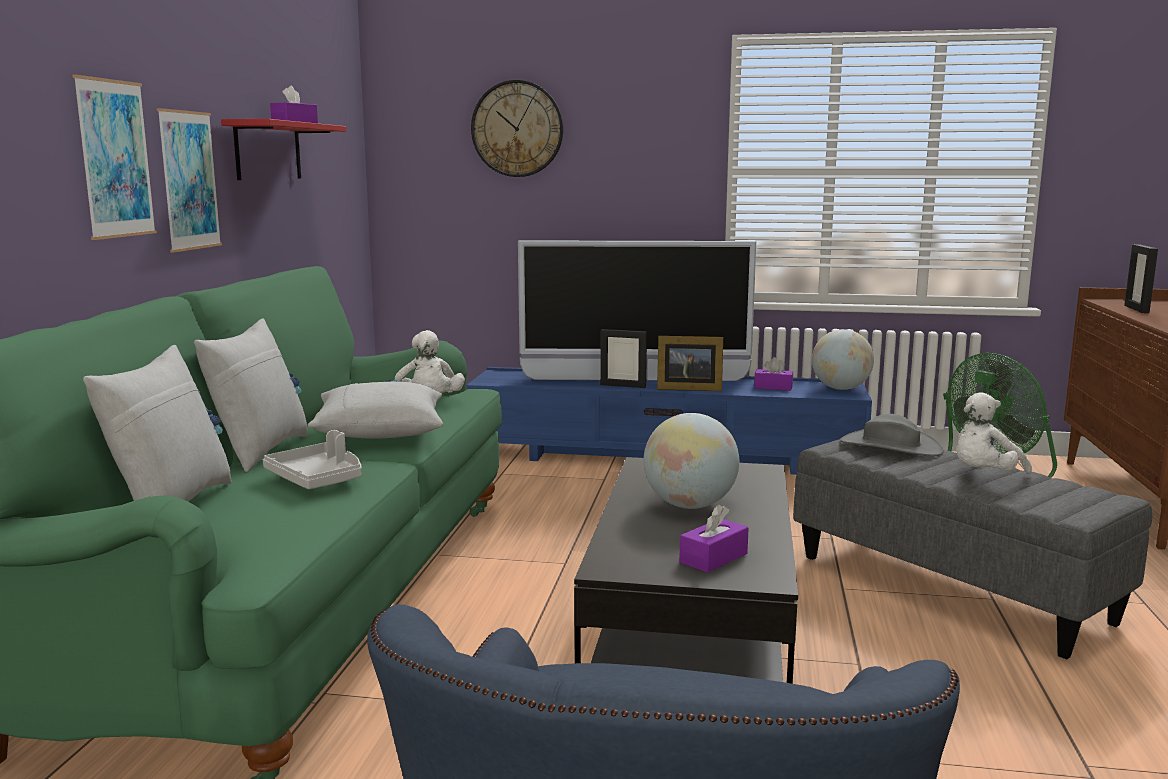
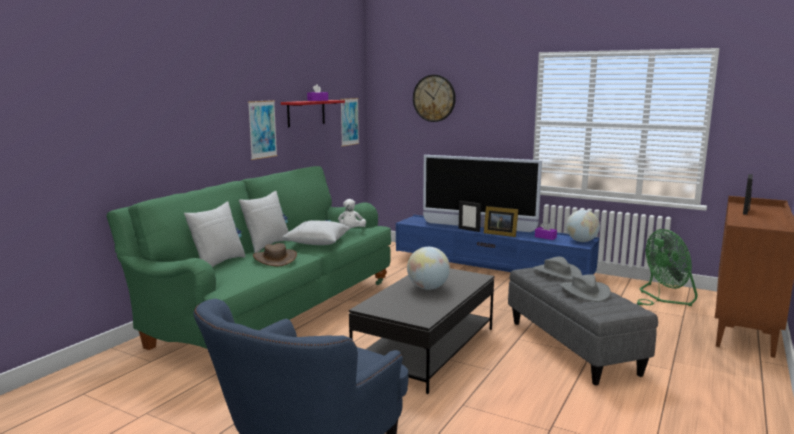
camera: 20 degrees right, 0 degrees up
(115, 159) = (226, 124): picture -> picture (349, 121)
(318, 479) = (275, 259): grey tray -> brown hat
(713, 558) = (412, 310): purple tissue box -> none
(984, 475) = (584, 292): white plush toy -> grey hat

